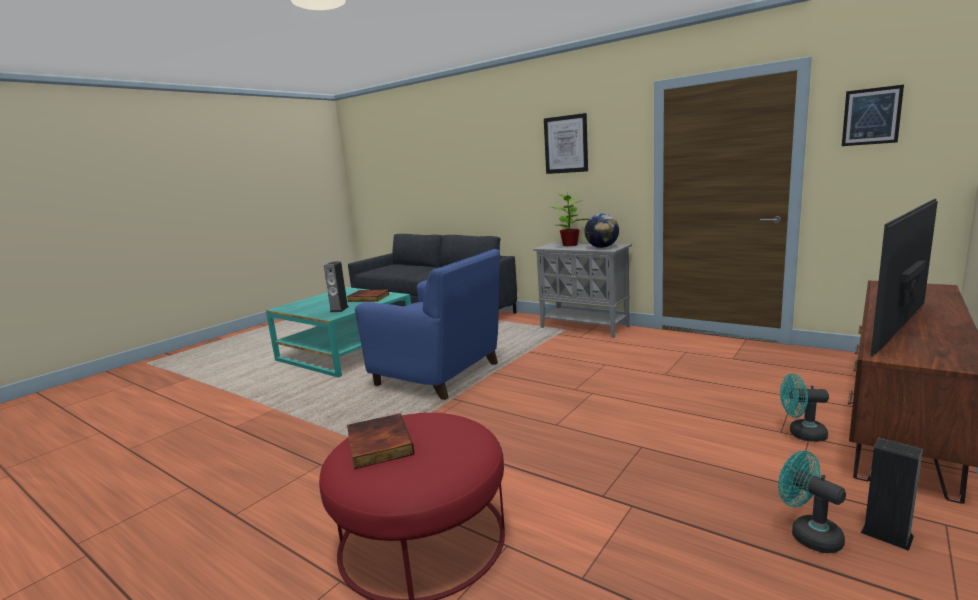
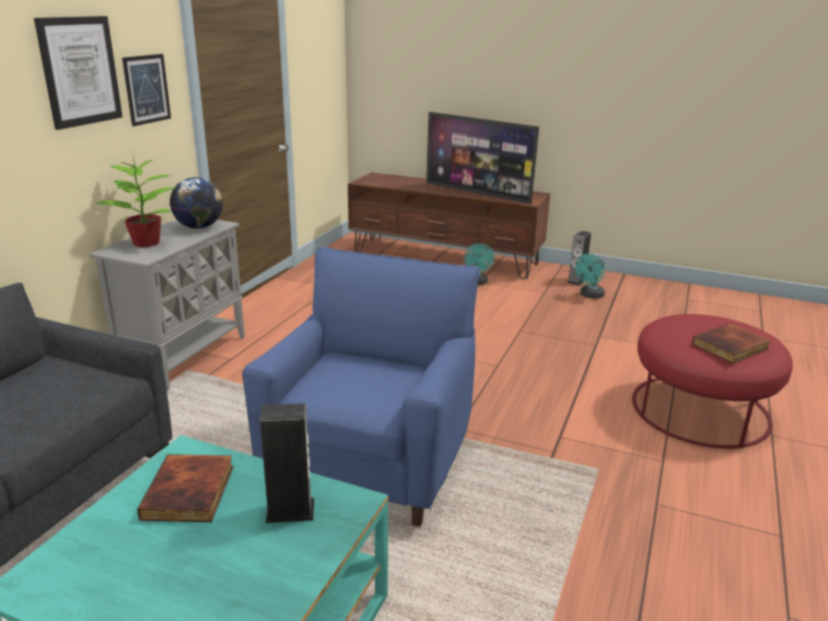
camera: 105 degrees left, 10 degrees up
(871, 116) = (312, 46): picture -> picture (147, 89)

